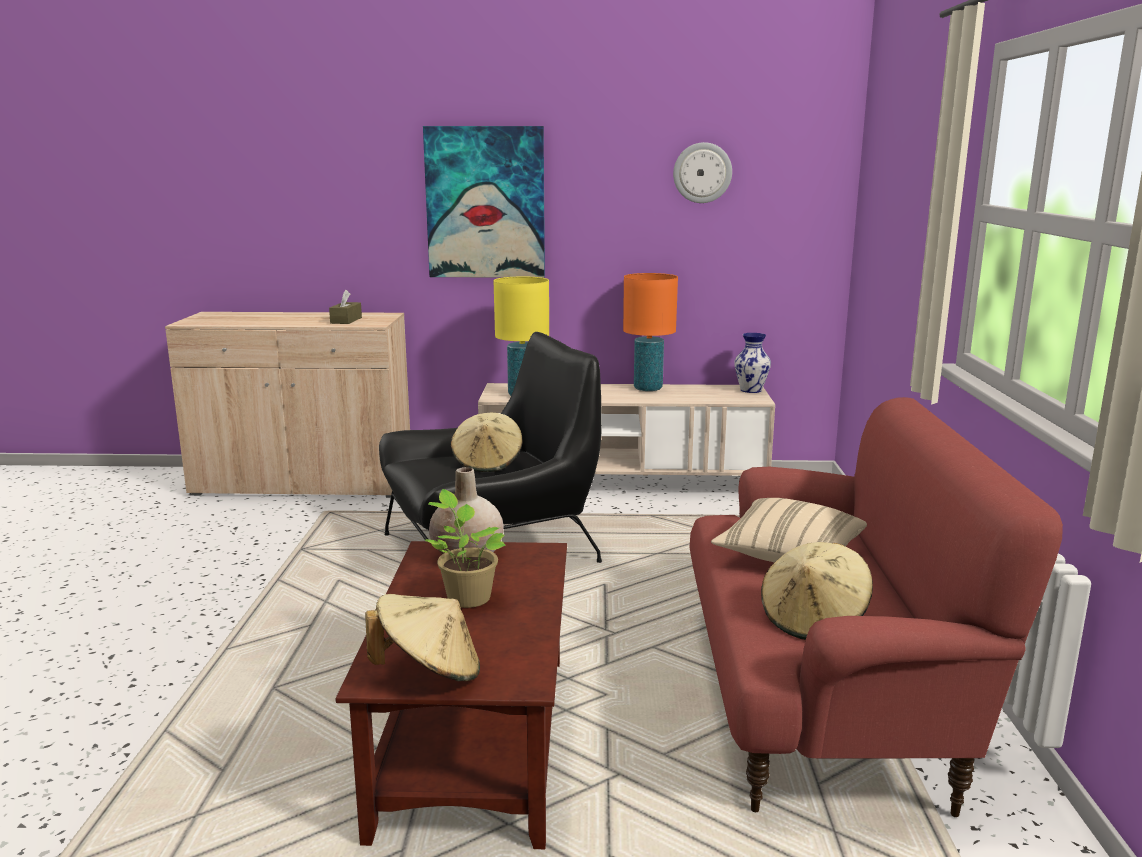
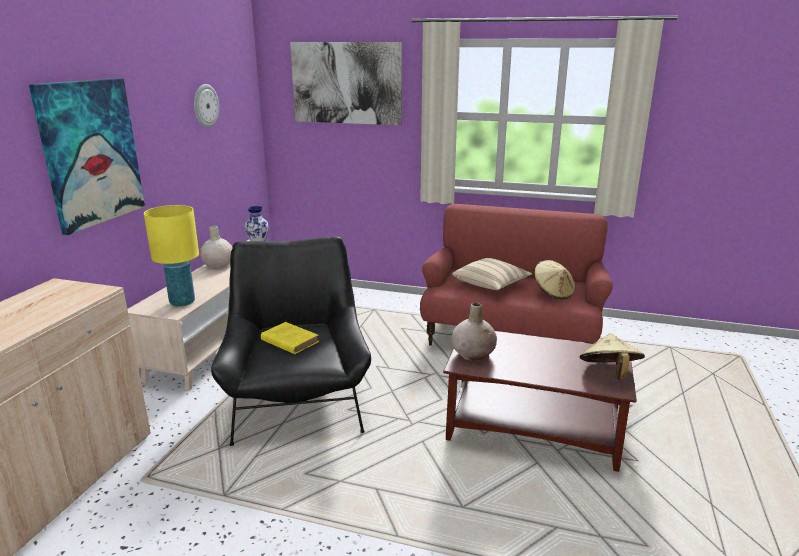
camera: 75 degrees left, 5 degrees up
(346, 320) = (56, 301): brown tissue box -> none
(467, 597) = (528, 358): potted plant -> none
(487, 463) = (289, 340): beige hat -> yellow book
(647, 388) = (218, 265): orange table lamp -> beige vase
(908, 147) = (346, 83): none -> picture

